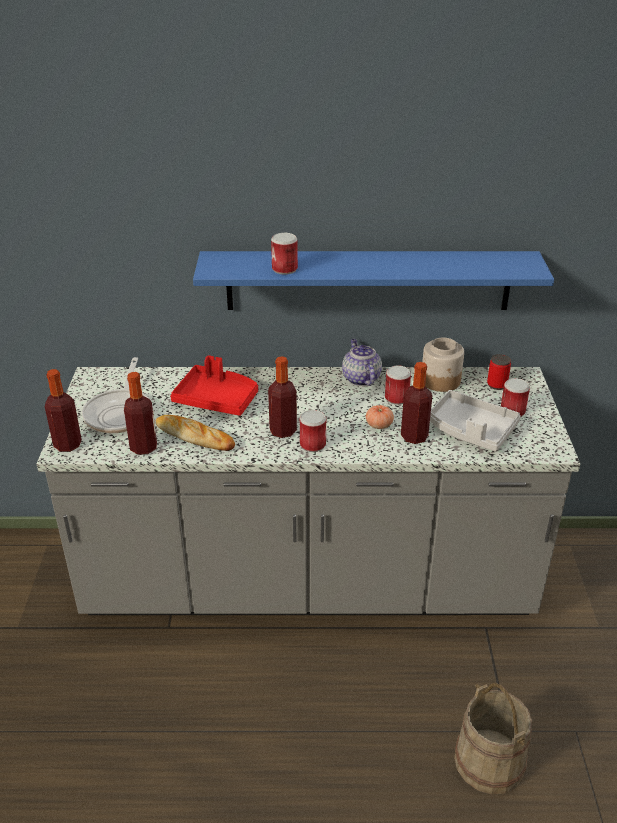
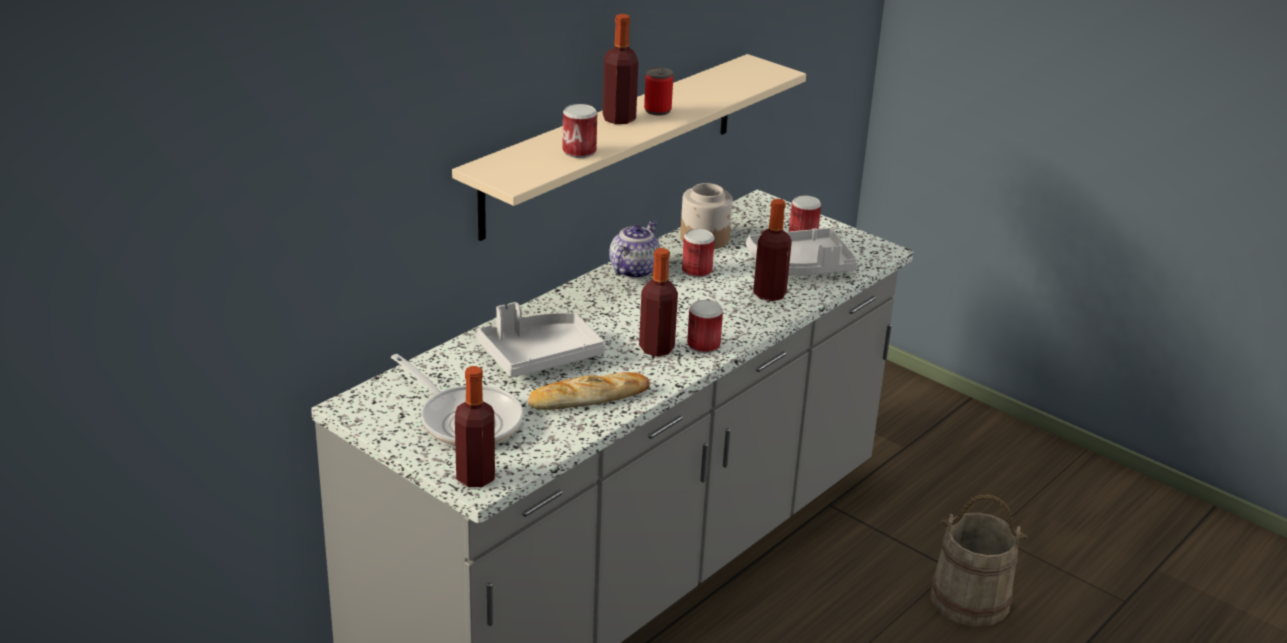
camera: 50 degrees left, 5 degrees down
(143, 447) = (559, 434): bottle -> bottle (619, 119)
(217, 399) = (539, 356): red tray -> grey tray
(360, 378) = (634, 269): teapot -> teapot turned 90 degrees clockwise
(368, 280) = (612, 144): blue shelf -> beige shelf
(379, 425) = (725, 300): tomato -> none
(497, 385) = (753, 220): can -> can (657, 110)

